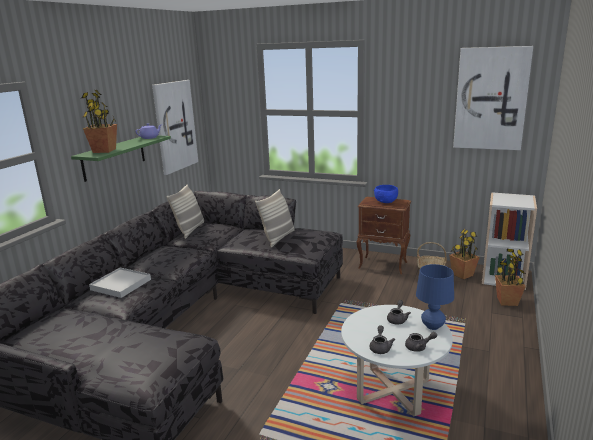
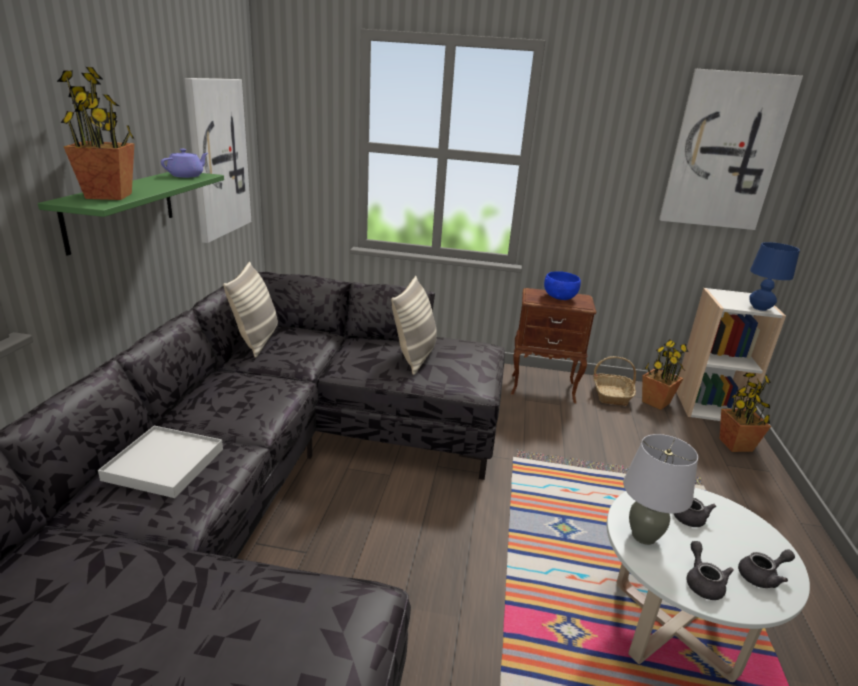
camera: 15 degrees left, 5 degrees up
(361, 327) = (644, 536): none -> grey table lamp
(432, 326) = (750, 527): blue table lamp -> blue table lamp (759, 308)

